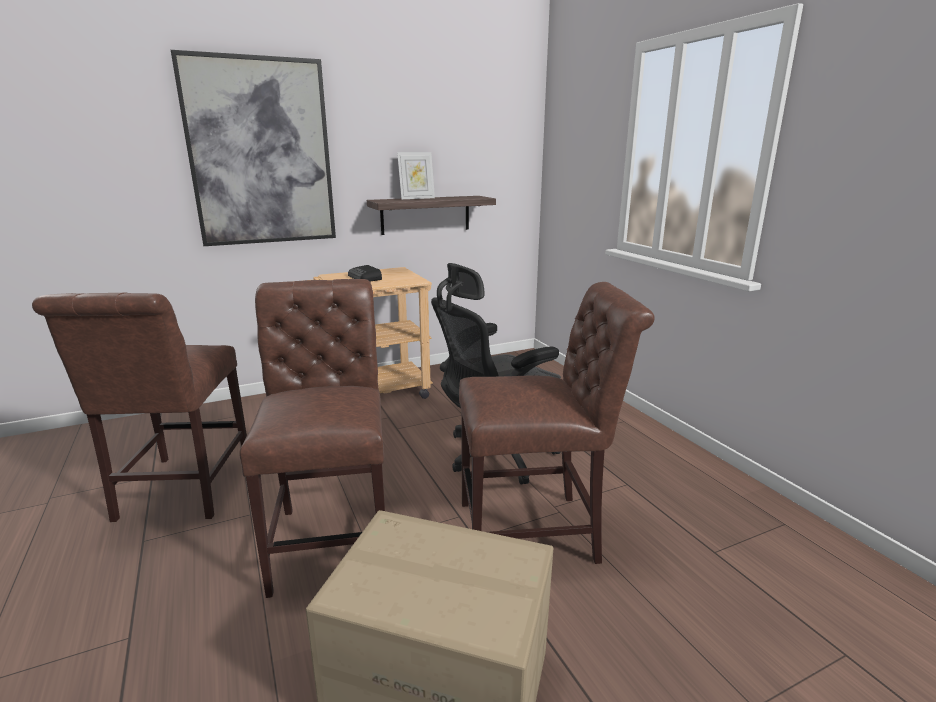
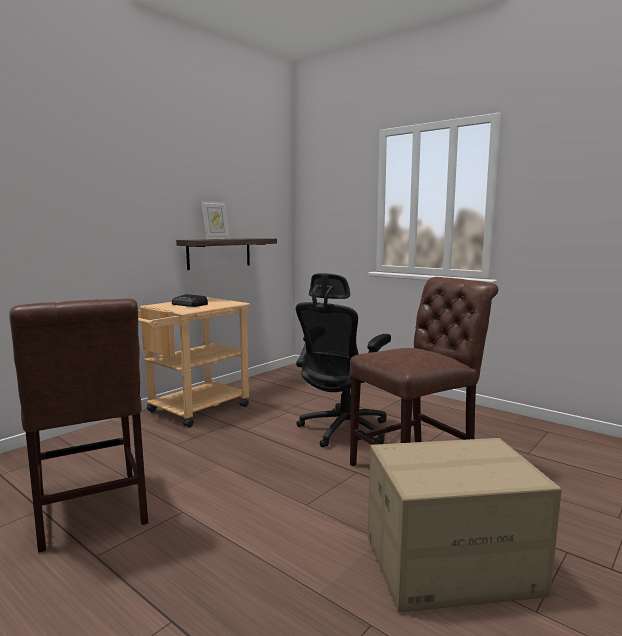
camera: 25 degrees left, 10 degrees down
(261, 153) = (93, 196): picture -> none
(334, 537) = (275, 507): brown chair -> none

